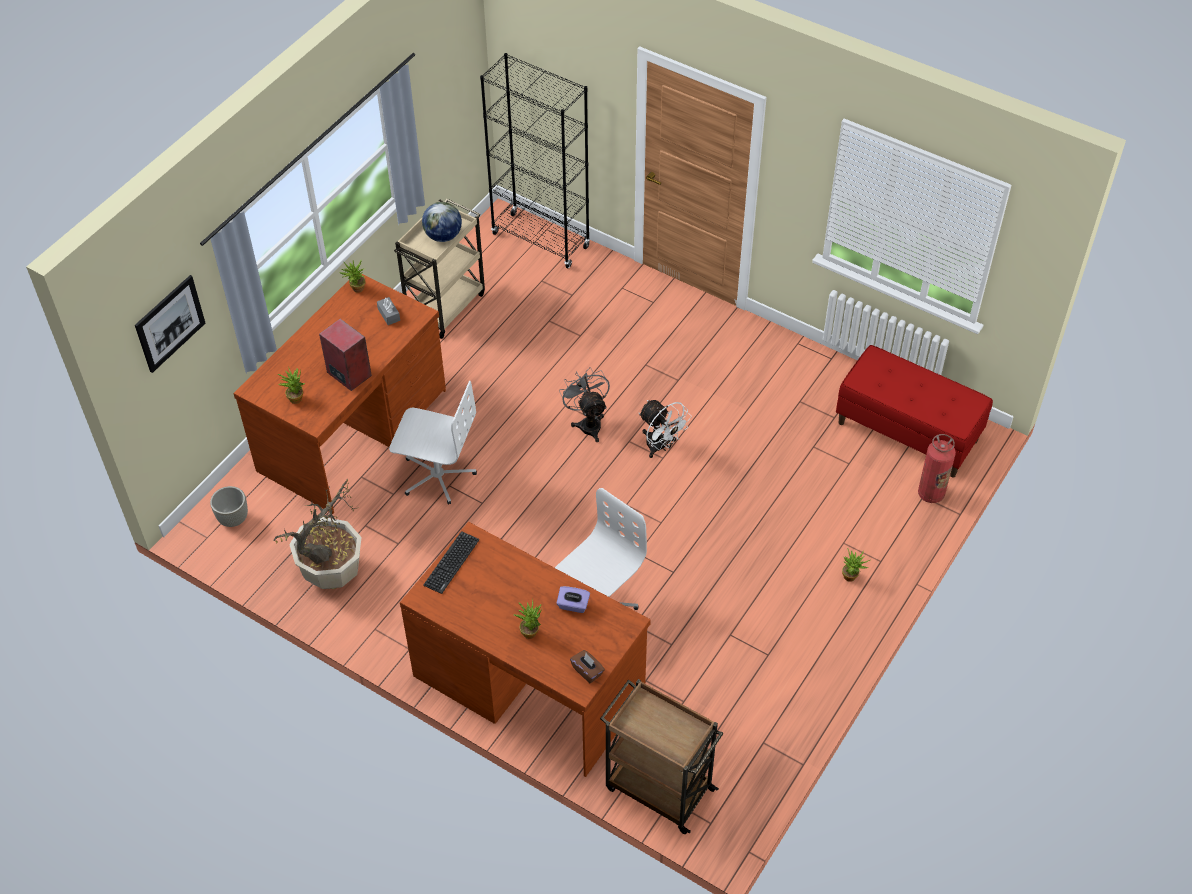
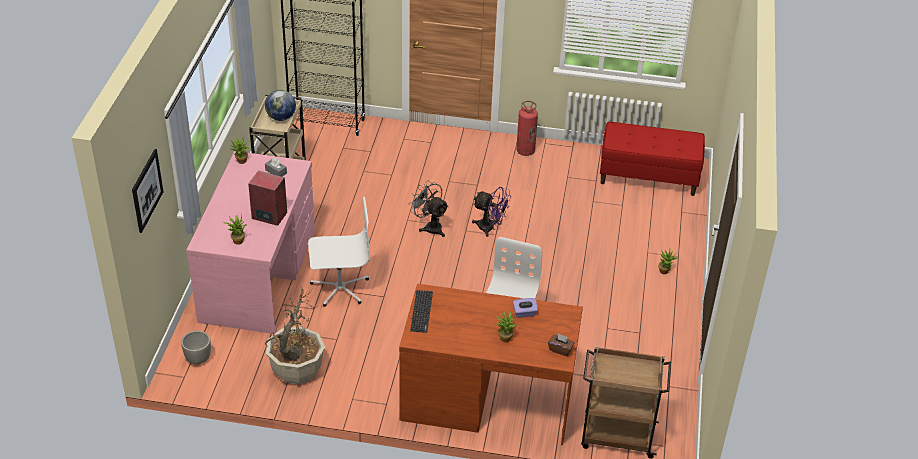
camera: 25 degrees left, 10 degrees down
(354, 430) = (259, 276): brown desk -> pink desk
(661, 447) = (490, 228): white fan -> purple fan
(931, 493) = (685, 208): fire extinguisher -> fire extinguisher (525, 151)

